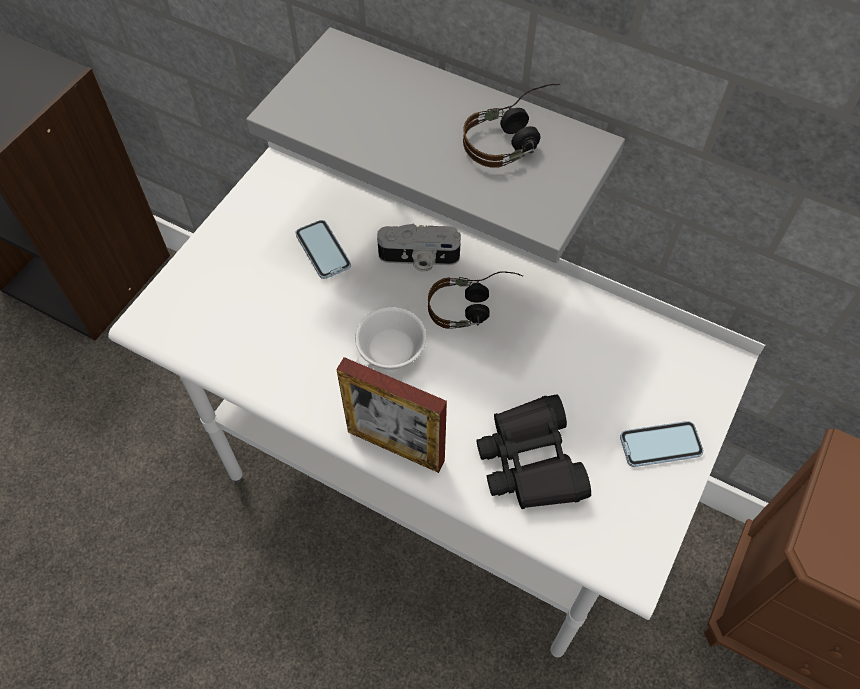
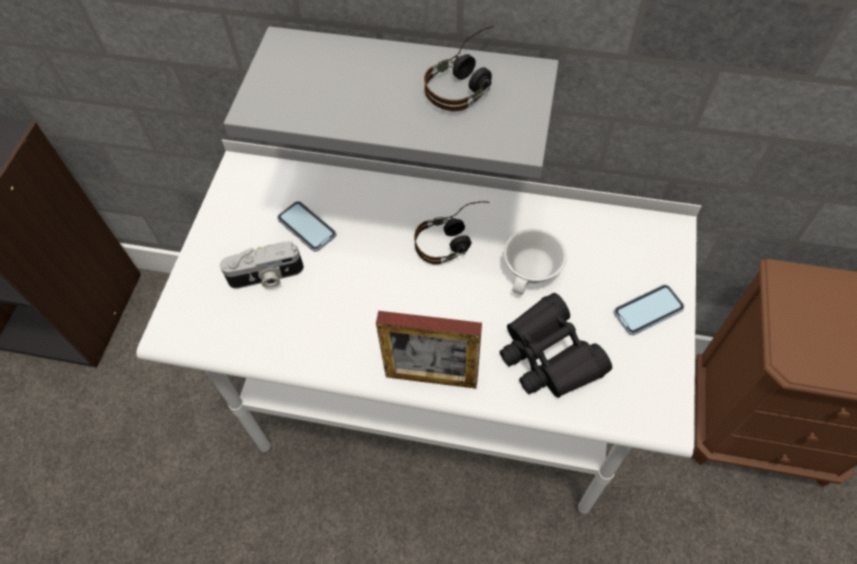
camera: 15 degrees left, 0 degrees up
(391, 355) = (399, 300): white cup -> white cup (533, 271)
(418, 259) = (392, 213): camera -> camera (266, 277)

